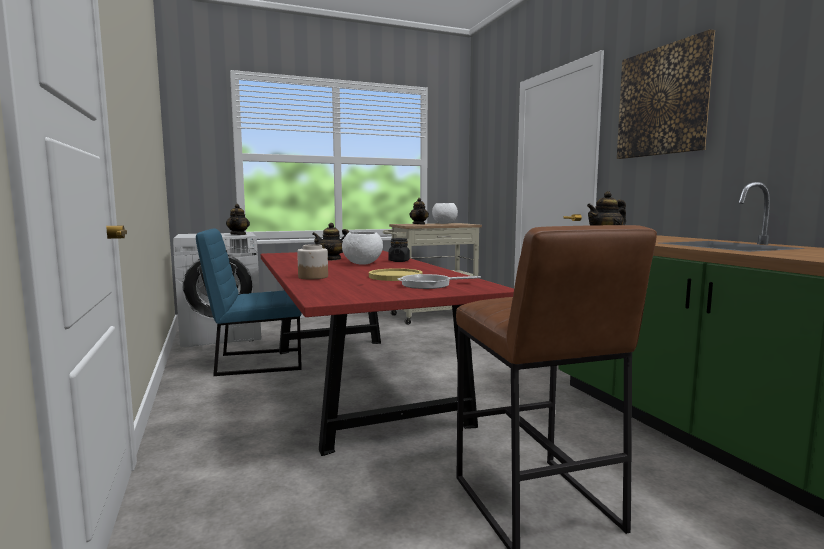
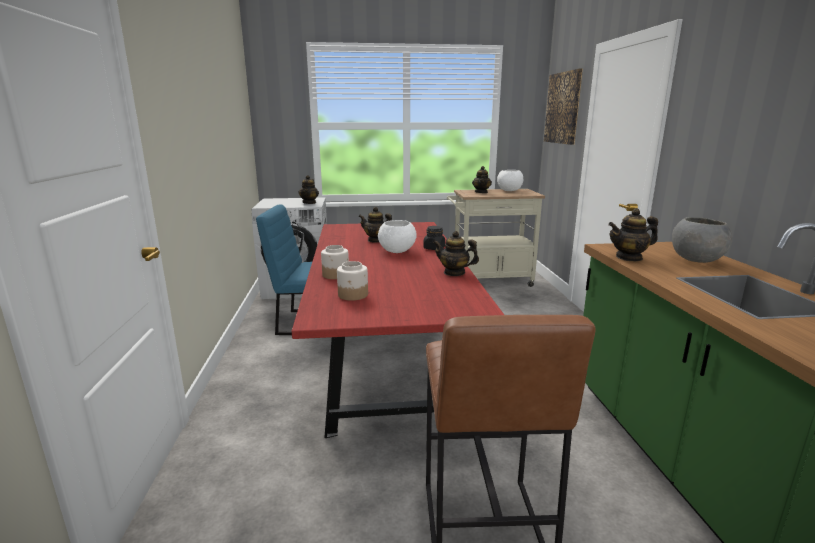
camera: 15 degrees right, 10 degrees up
(347, 286) = (353, 295): none -> jar
(395, 276) = (408, 280): yellow plate -> none
(429, 285) = (428, 300): frying pan -> none
(436, 271) = (454, 273): none -> teapot
(660, 238) = (696, 260): none -> grey bowl
(662, 101) = (734, 93): picture -> picture (563, 108)

